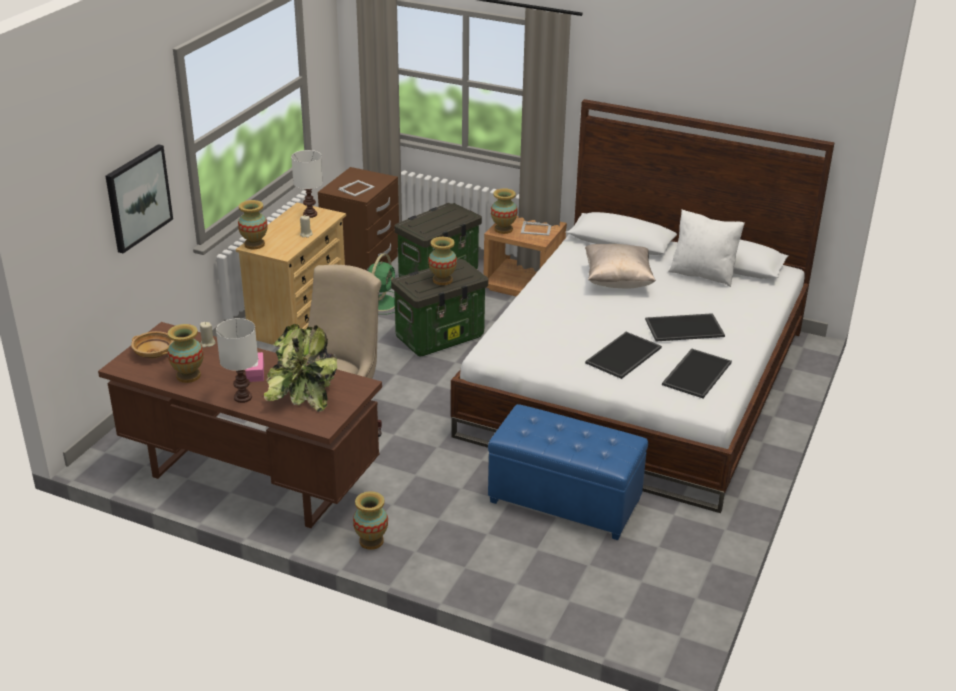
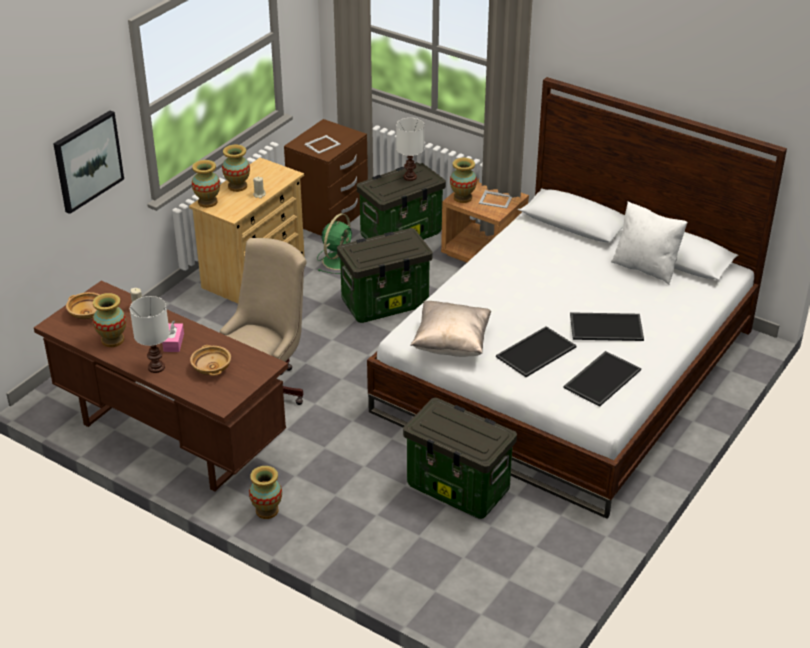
camera: 10 degrees right, 5 degrees up
(302, 393) = (211, 368): potted plant -> beige bowl
(310, 214) = (269, 172): white table lamp -> white table lamp (410, 177)
(442, 280) = (386, 251): vase -> vase (237, 186)
(565, 500) = (459, 488): blue ottoman -> storage box
(617, 281) = (556, 268): beige pillow -> beige pillow (451, 344)

